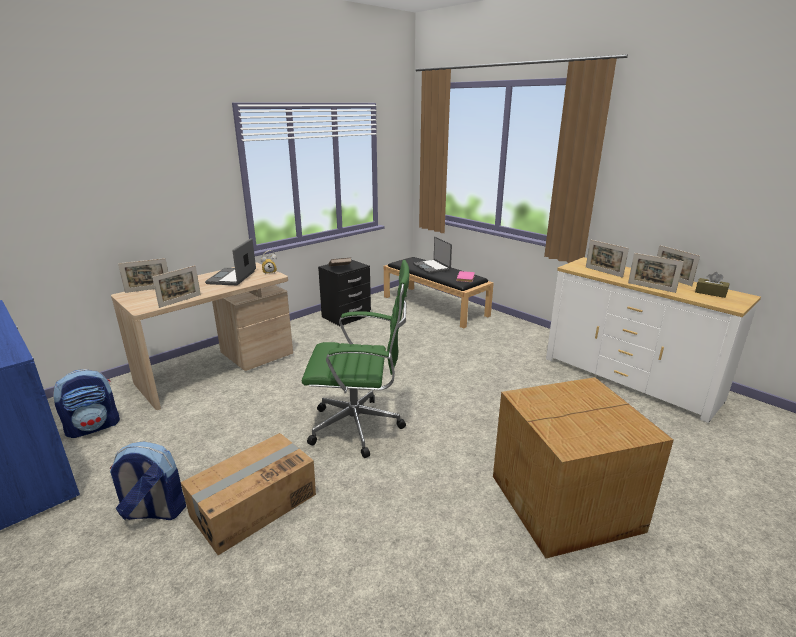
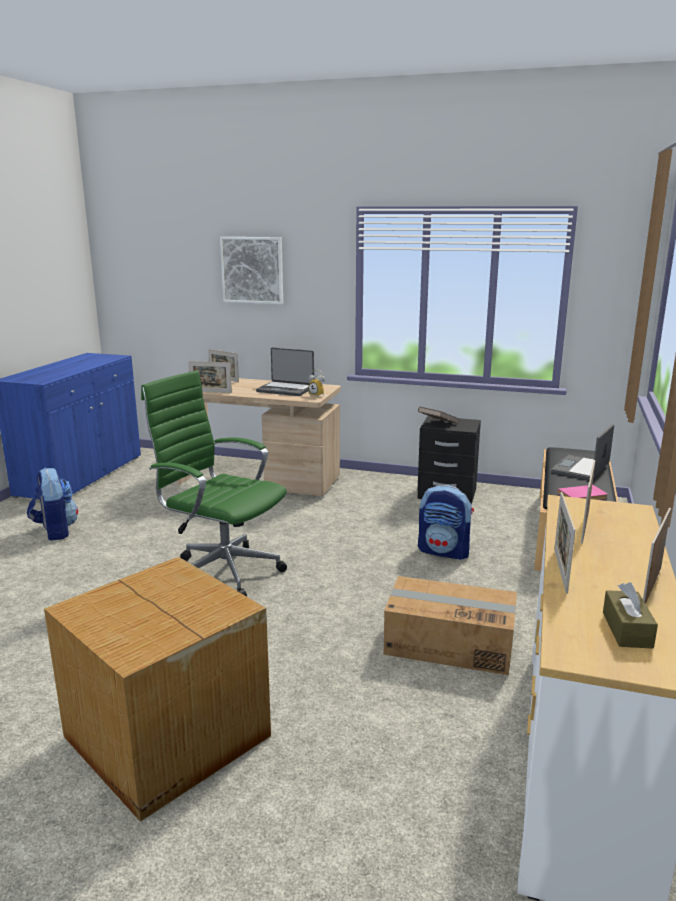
camera: 60 degrees right, 5 degrees down
(94, 427) = (139, 475): backpack -> backpack (444, 551)
(135, 171) = (252, 270): none -> picture
(232, 277) = (286, 389): laptop -> laptop turned 135 degrees counterclockwise
(253, 504) = (79, 562): cardboard box -> cardboard box (449, 643)
(360, 427) = (222, 571): green office chair -> green office chair turned 150 degrees clockwise

